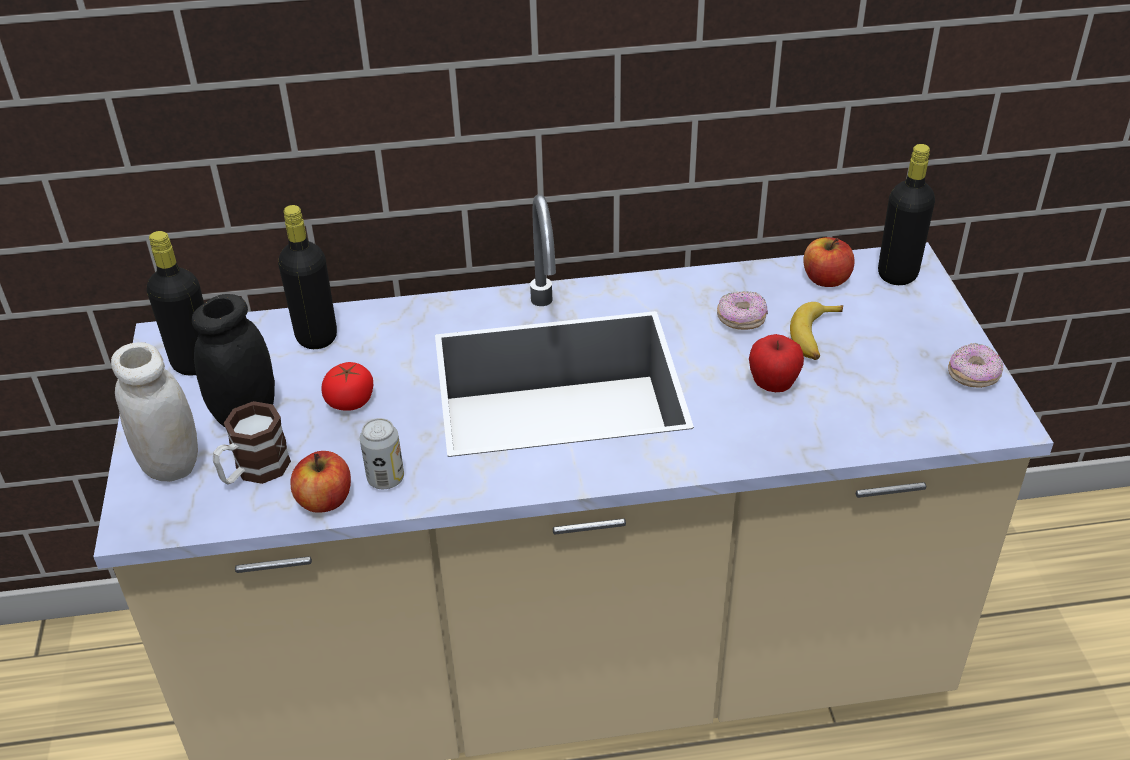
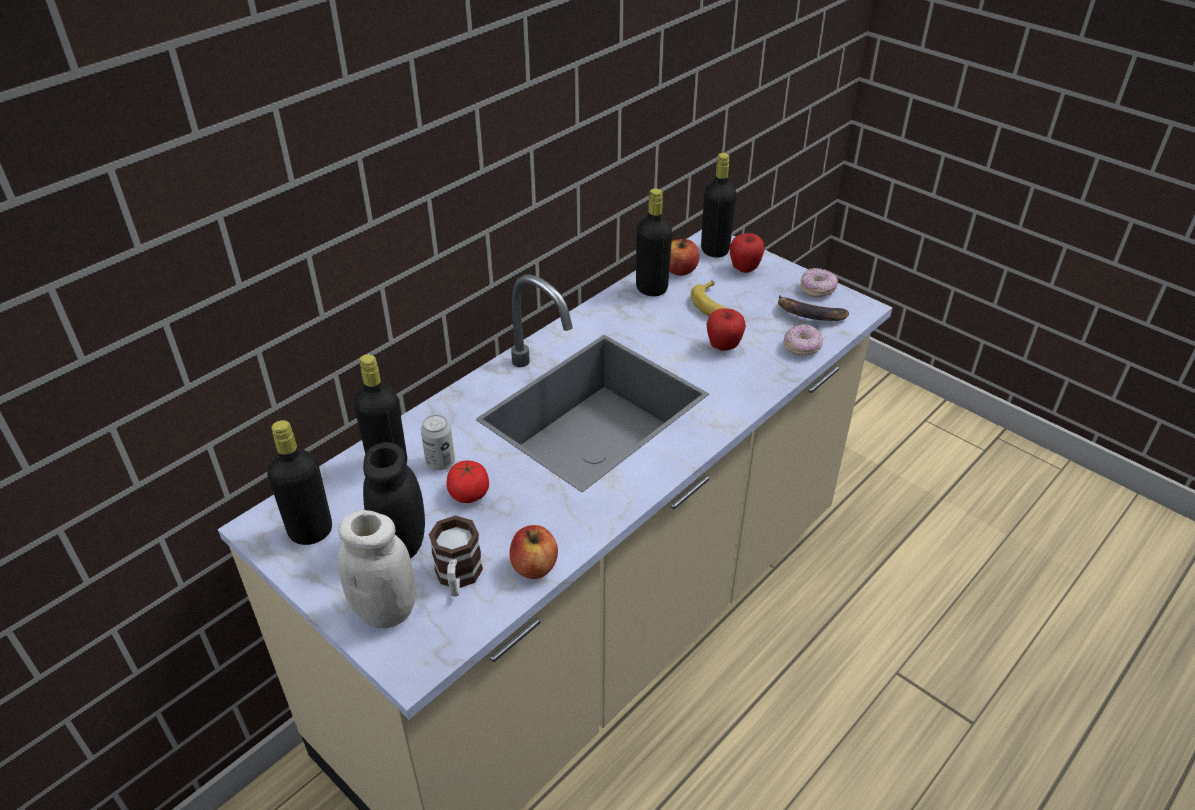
camera: 40 degrees left, 0 degrees up
(385, 479) = (559, 529): can -> can (440, 462)
(741, 320) = (660, 316): donut -> donut (802, 348)
(768, 285) = (651, 288): none -> black bottle
(908, 311) = (744, 269): none -> apple
(925, 399) = (809, 314): none -> banana

